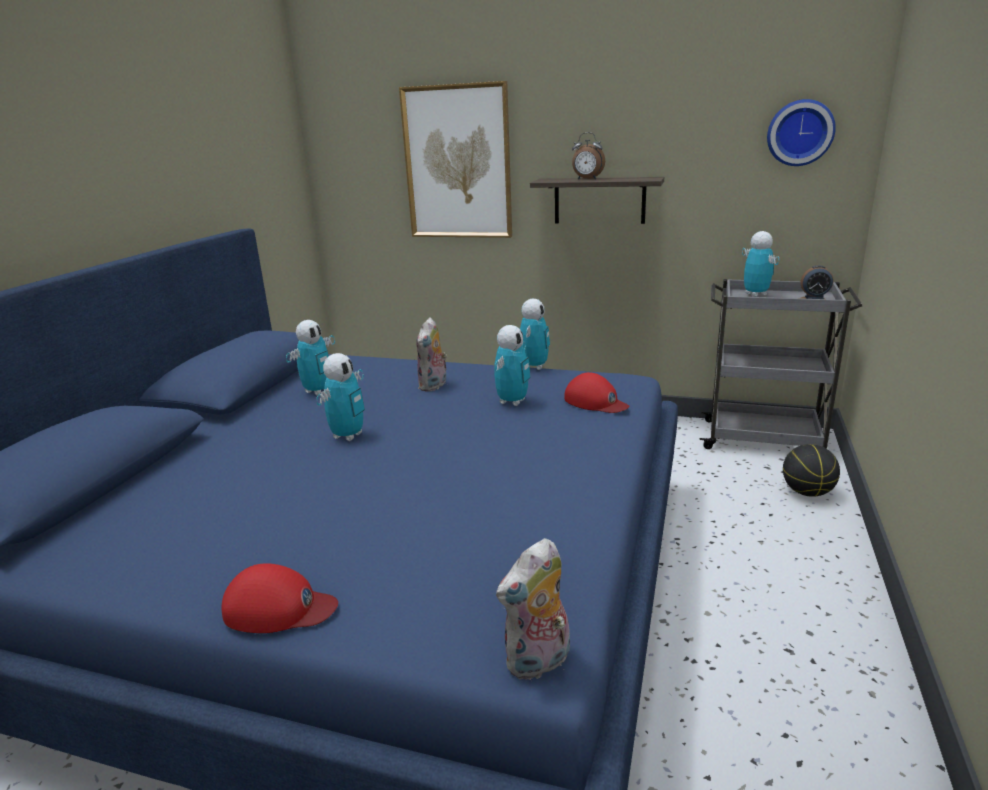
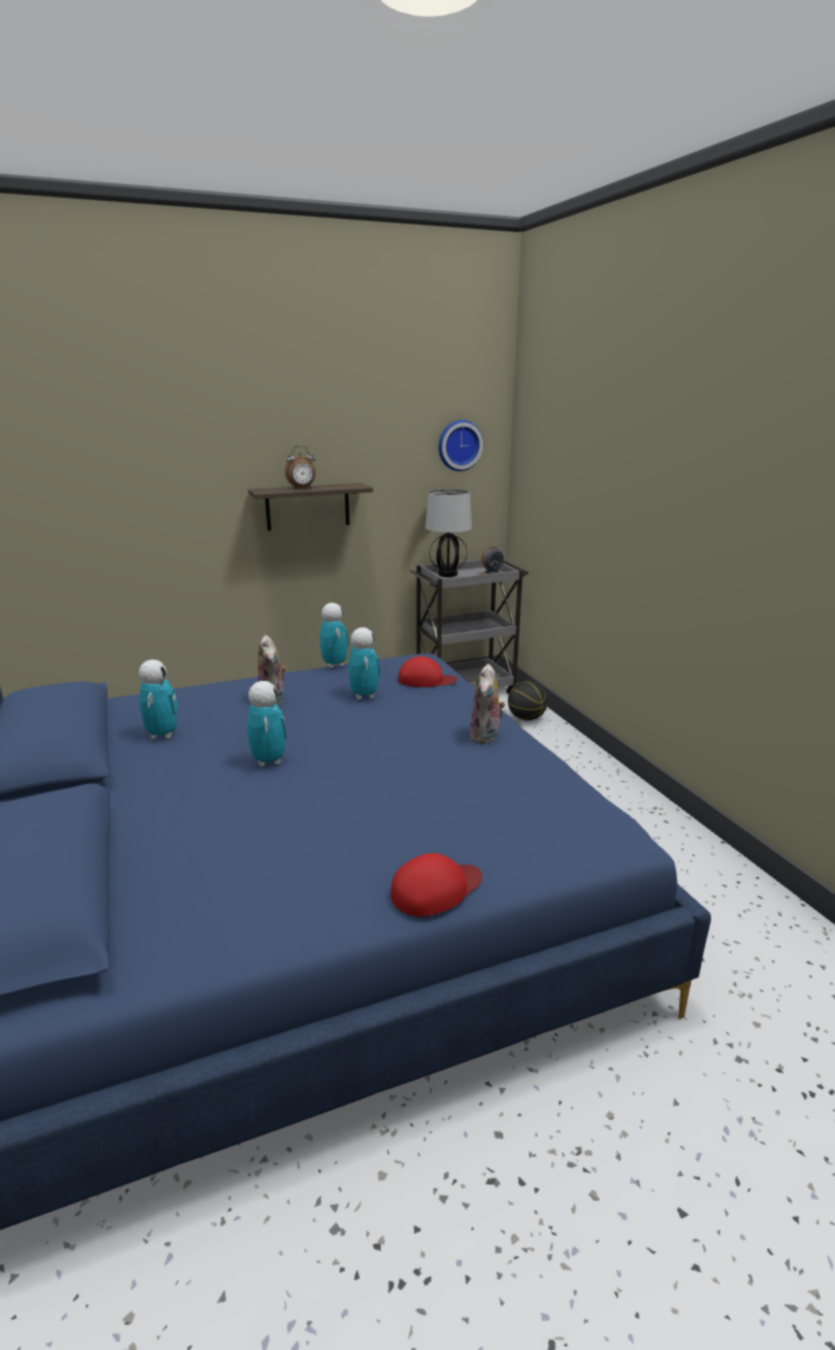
camera: 40 degrees left, 0 degrees up
(458, 163) = (158, 476): picture -> none
(538, 663) = (628, 841): plush toy -> plush toy (486, 736)
(755, 294) = (447, 574): toy robot -> table lamp

